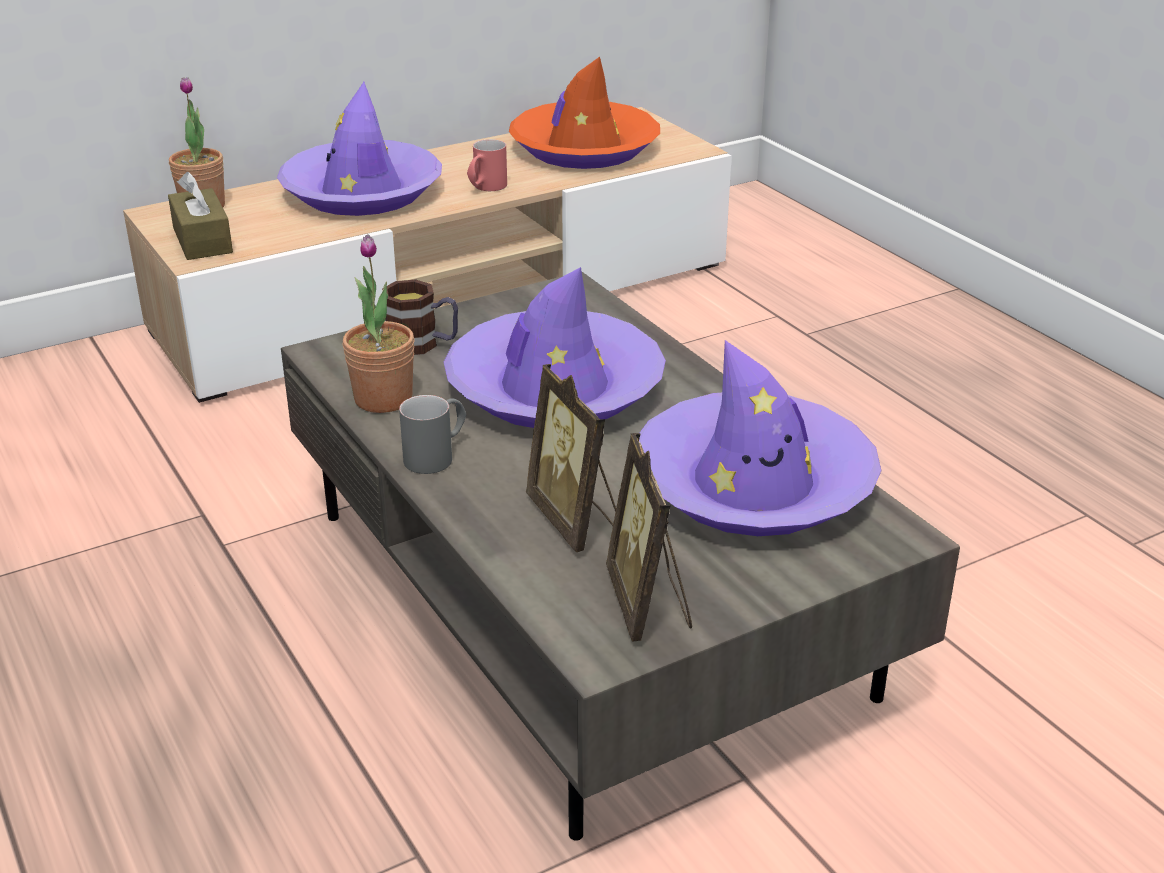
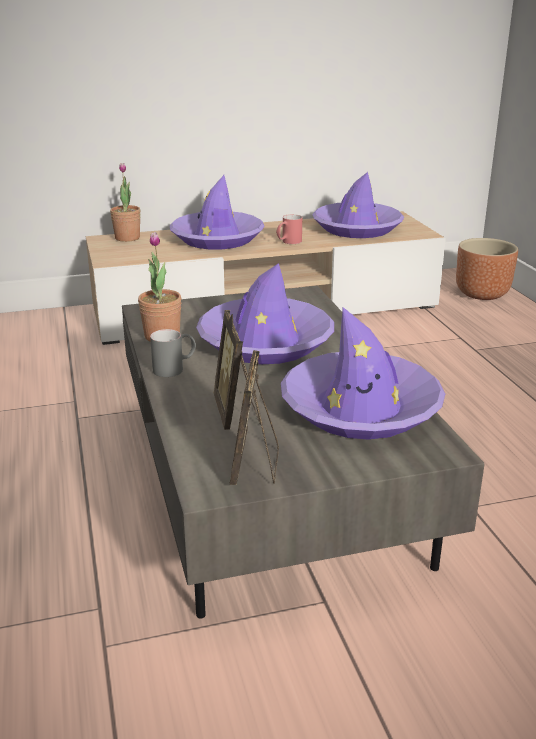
camera: 15 degrees right, 5 degrees down
(202, 240) = (117, 253): brown tissue box -> none
(423, 344) = (201, 312): mug -> none
(584, 148) = (357, 228): orange hat -> purple hat
(782, 233) = (482, 294): none -> brown planter

